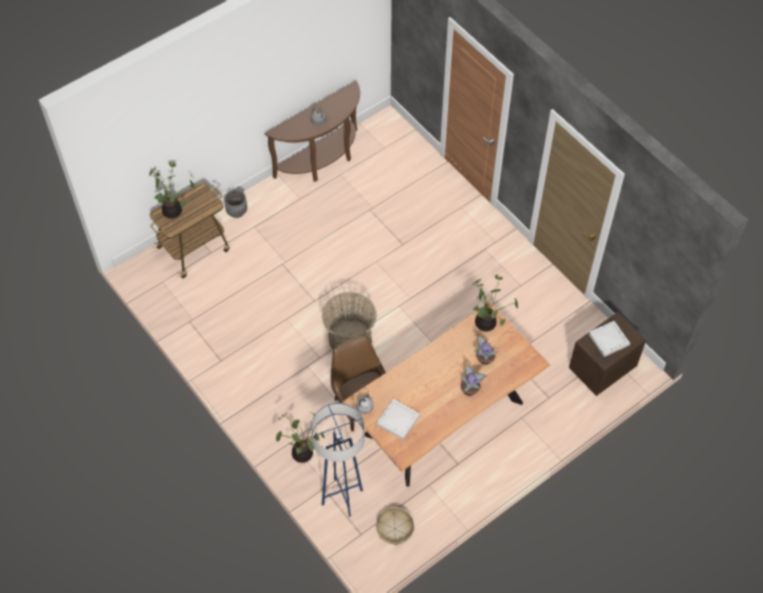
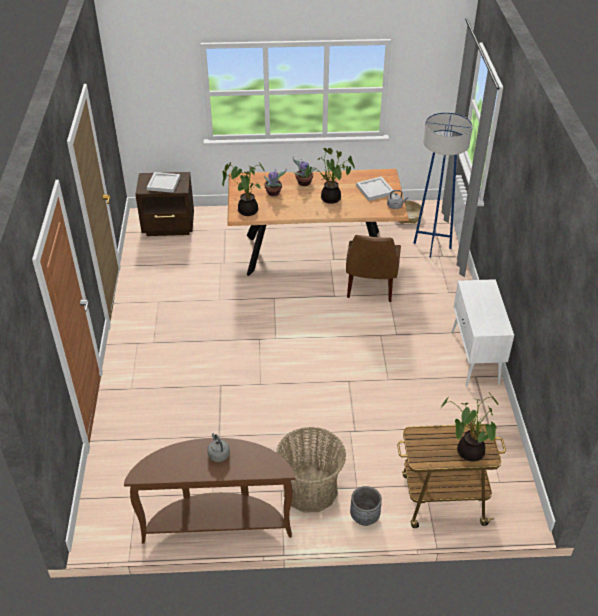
camera: 145 degrees left, 15 degrees down
(230, 378) = (475, 358): none -> white cabinet
(302, 452) = (443, 282): potted plant -> potted plant (329, 199)
(350, 338) = (341, 336): basket -> basket (310, 489)

